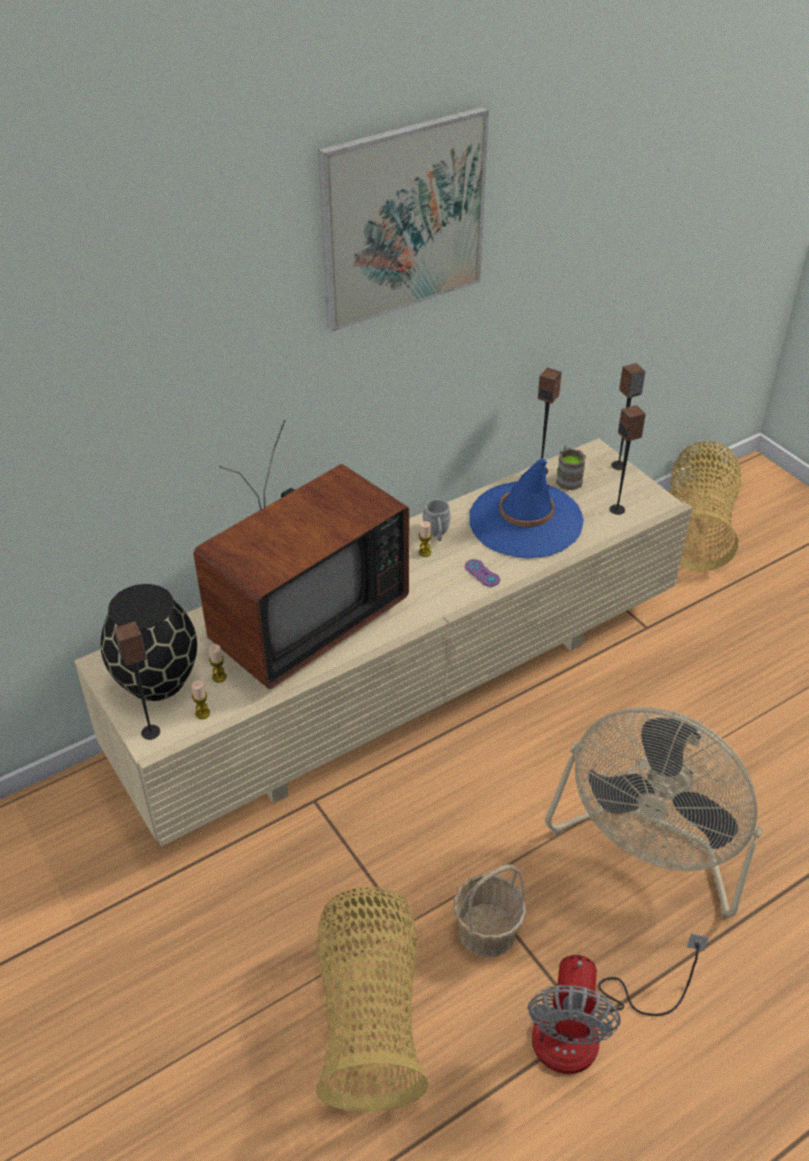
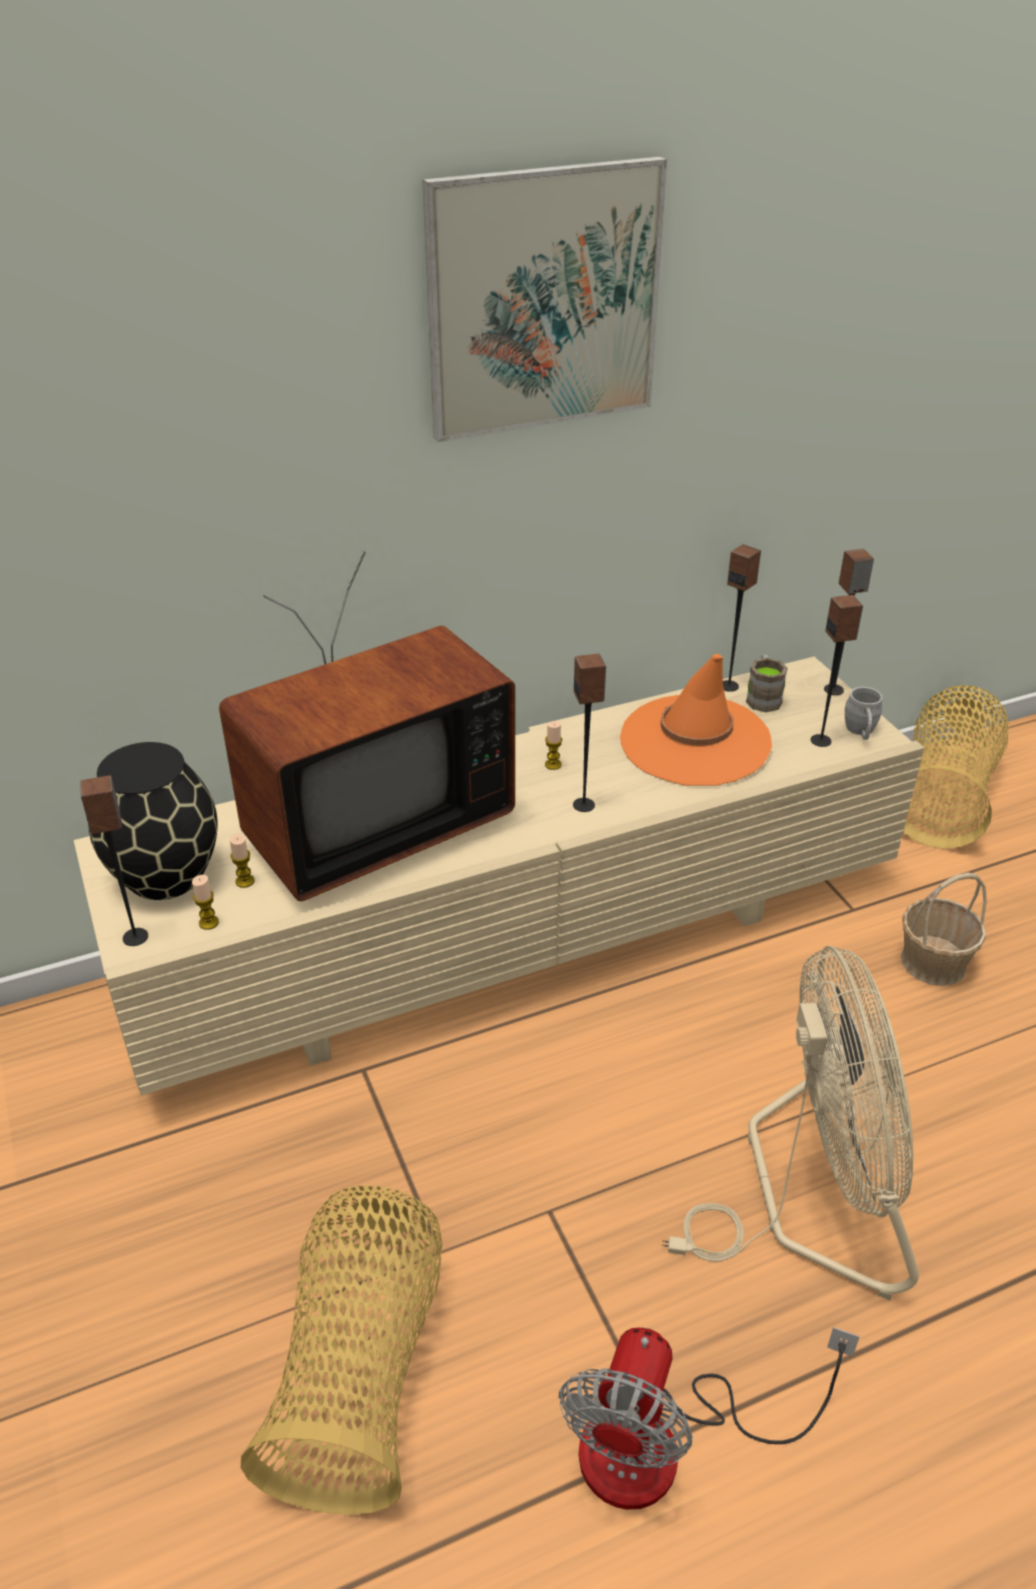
camera: 10 degrees right, 5 degrees down
(437, 533) = (575, 744): grey mug -> grey mug (860, 732)
(456, 583) = (584, 805): none -> speaker
(482, 573) = (622, 796): purple game controller -> none
(486, 930) = (550, 1277): basket -> basket (932, 962)
(525, 521) = (695, 741): blue hat -> orange hat
(646, 842) = (801, 1189): beige fan -> beige fan turned 135 degrees counterclockwise

